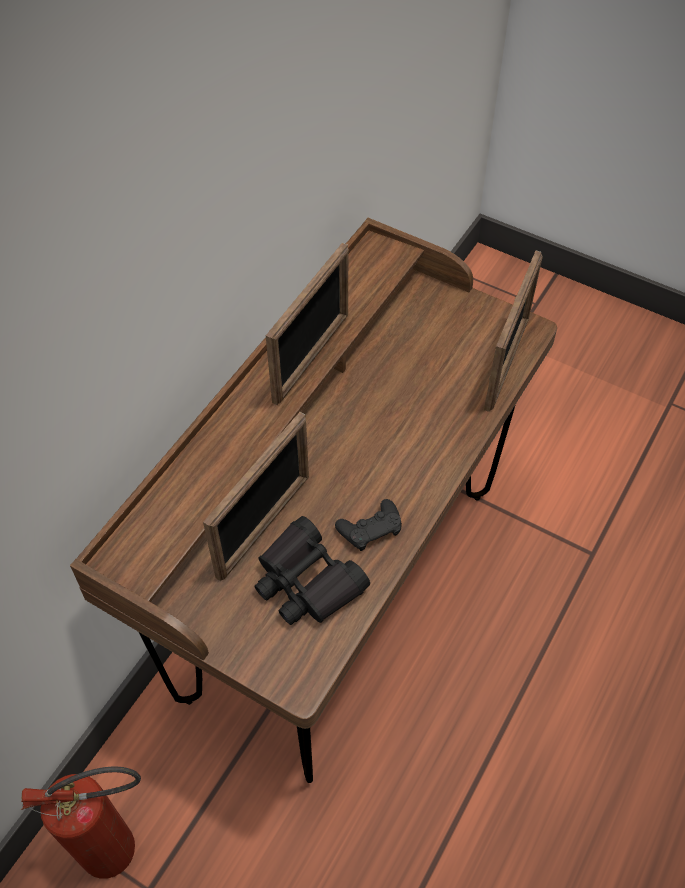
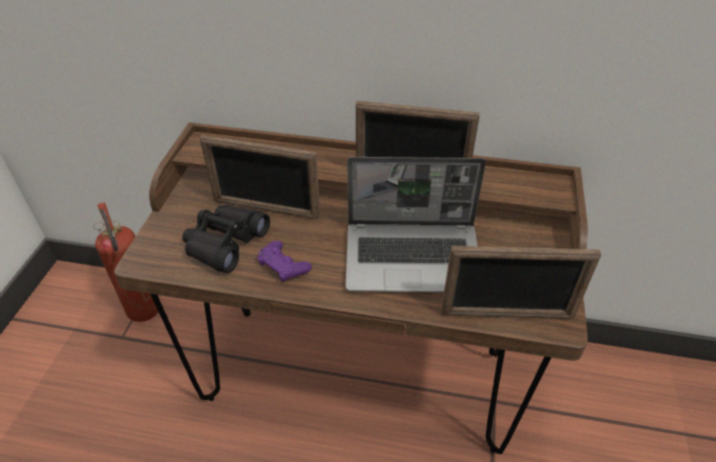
camera: 70 degrees right, 10 degrees down
(370, 529) = (283, 266): black game controller -> purple game controller
(406, 406) = (414, 257): none -> laptop

